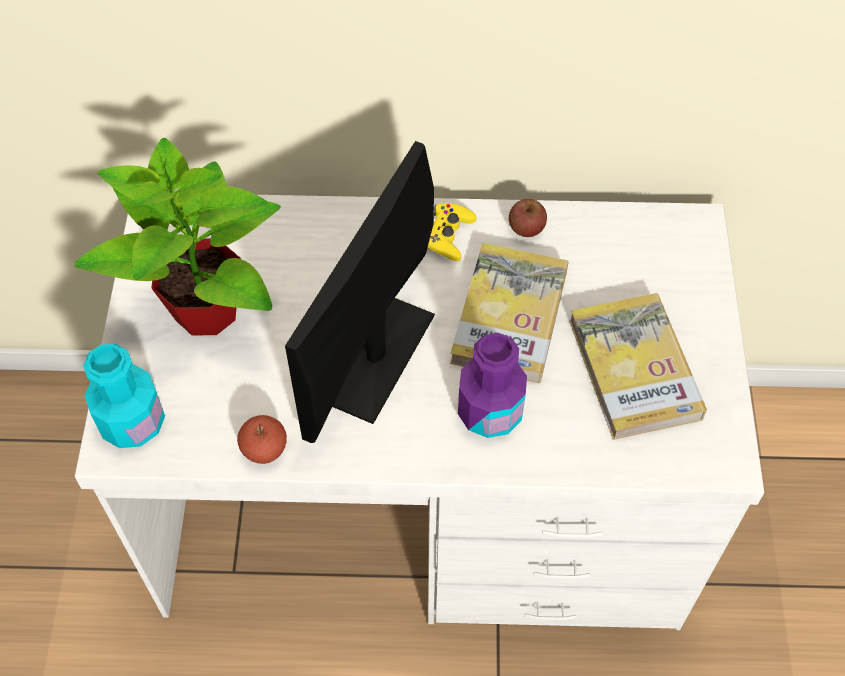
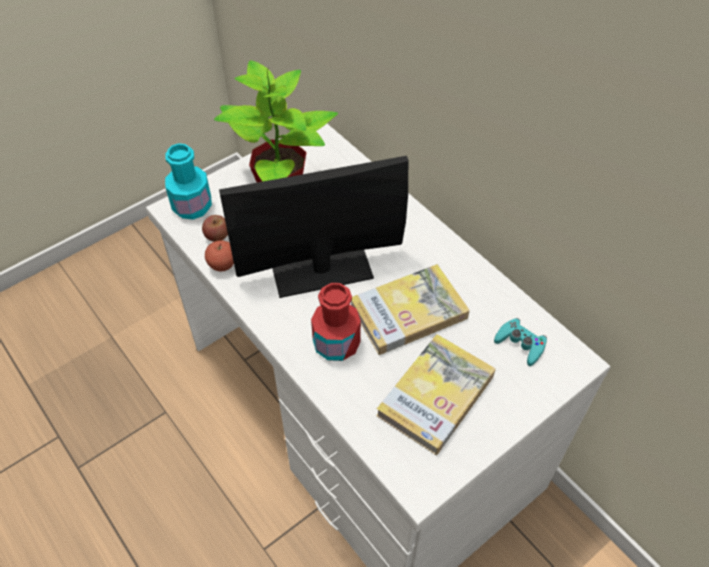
camera: 50 degrees right, 5 degrees down
(448, 235) = (431, 250): yellow game controller -> none
(490, 412) = (336, 344): purple bottle -> red bottle
(526, 228) = (476, 280): apple -> apple (217, 236)
(637, 252) = (520, 344): none -> turquoise game controller

